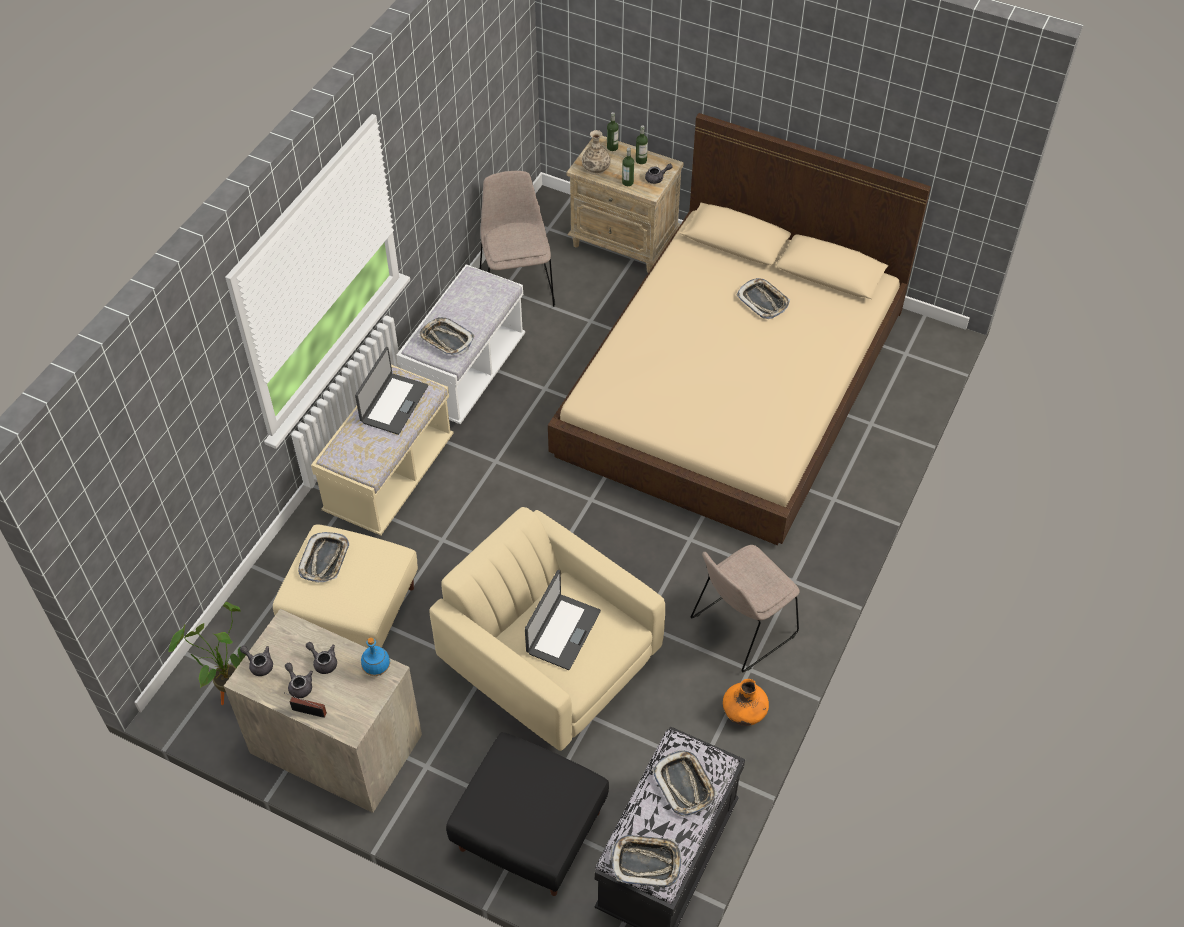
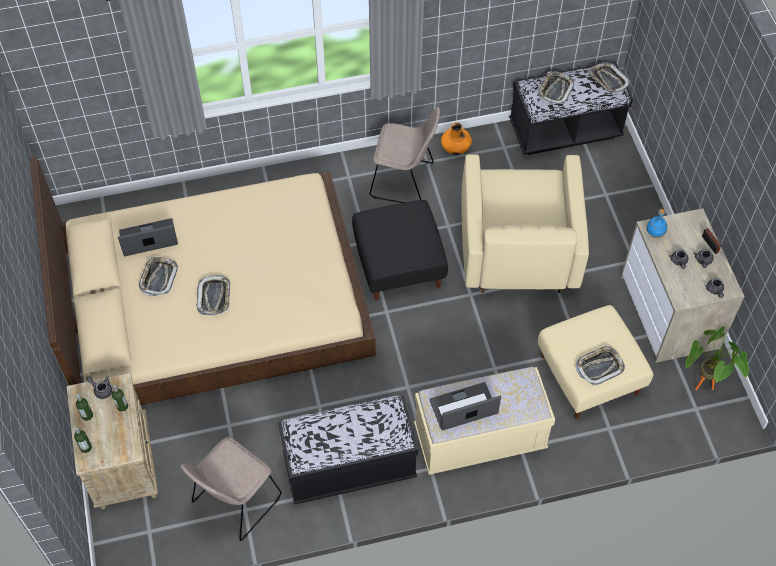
camera: 130 degrees left, 5 degrees up
(446, 339) = (378, 423): tray -> tray (214, 297)
(465, 372) = (349, 467): white bench -> black bench
(530, 830) = (614, 191): black ottoman -> black ottoman (398, 264)
(562, 631) = (523, 203): laptop -> laptop (148, 239)
(595, 168) = (122, 441): vase -> none

